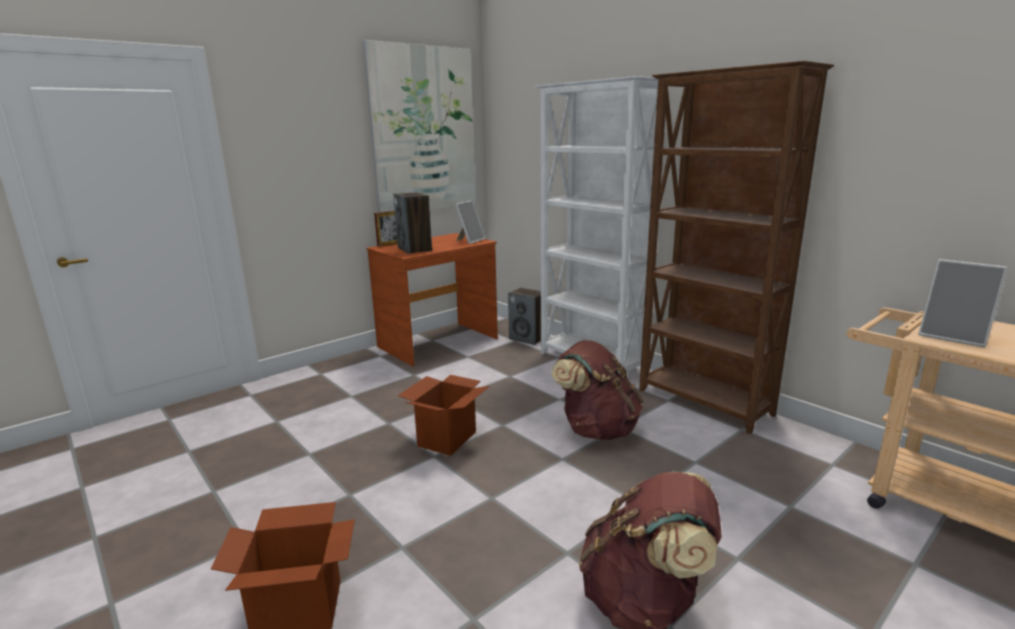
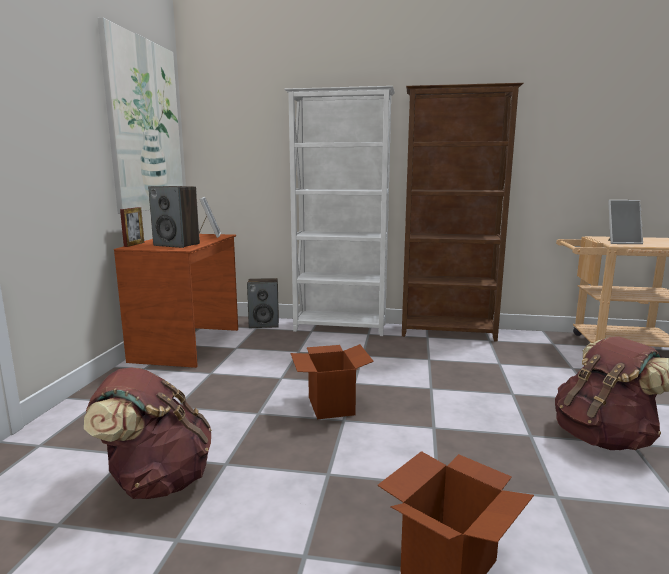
camera: 40 degrees left, 5 degrees down
(596, 429) = (418, 365): brown backpack -> brown backpack (156, 481)

